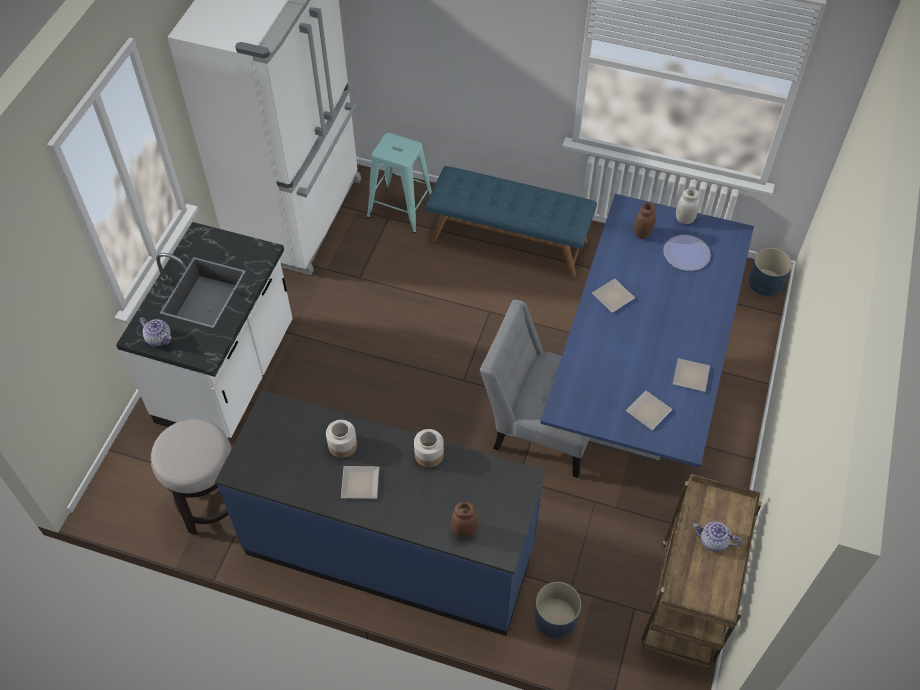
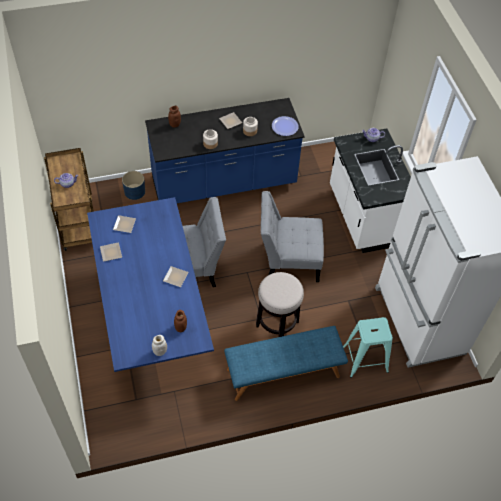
camera: 145 degrees right, 0 degrees up
(211, 503) = (315, 164): stool -> stool (277, 323)
(392, 367) = (288, 260): none -> grey chair
(686, 254) = (147, 327): plate -> plate (284, 126)
(765, 282) = (103, 431): blue planter -> none

